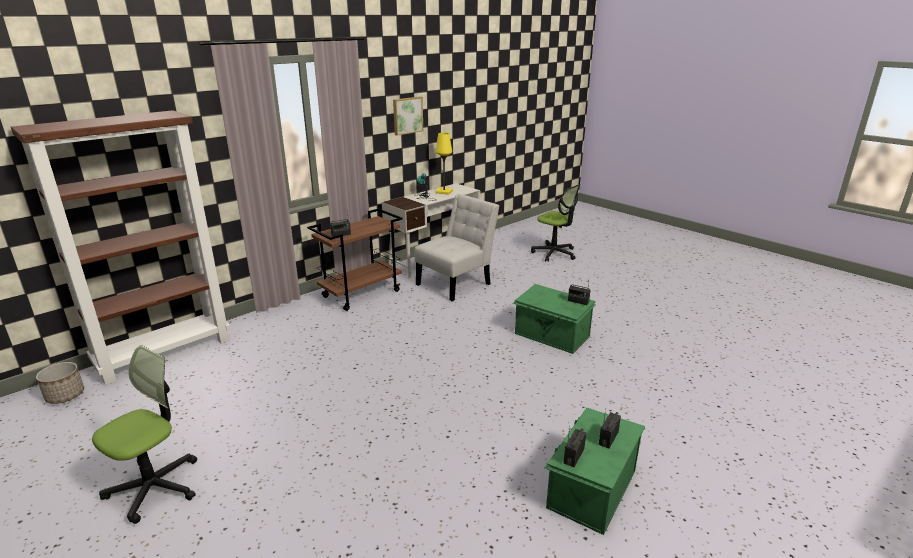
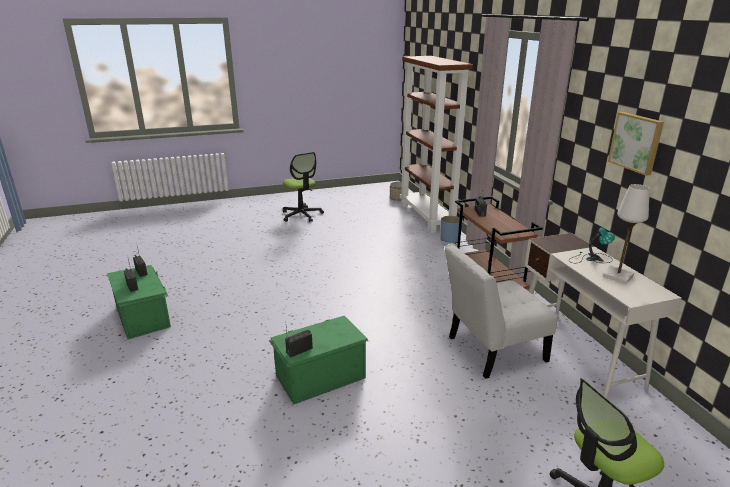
camera: 115 degrees right, 0 degrees up
(249, 325) = (450, 239): none -> blue planter
(444, 192) = (618, 276): yellow table lamp -> white table lamp
(456, 283) = (491, 350): white chair -> white chair turned 90 degrees clockwise

